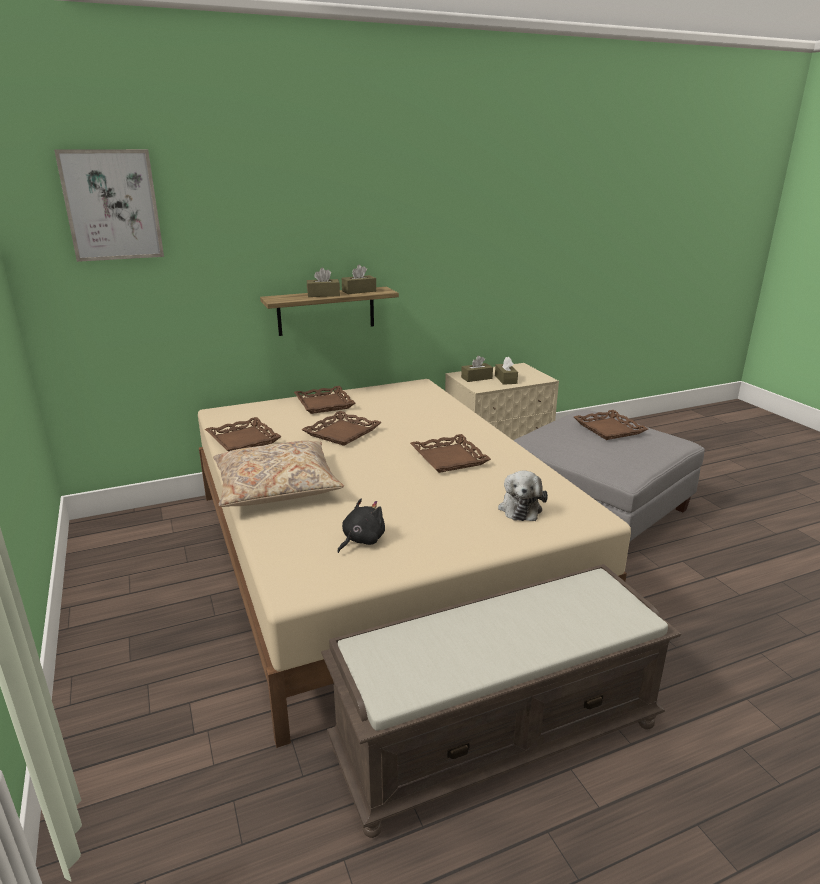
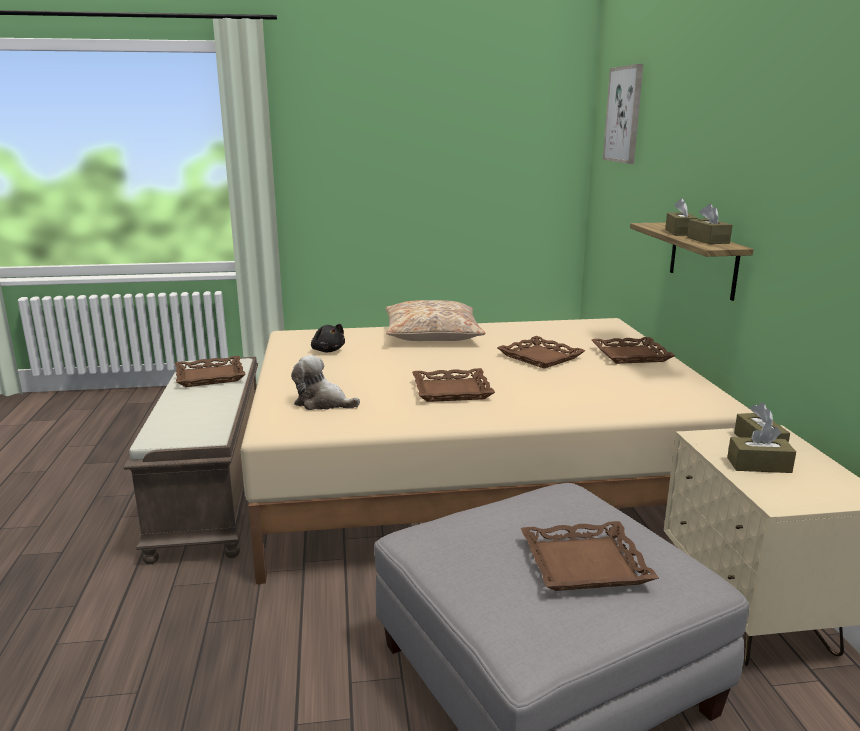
camera: 105 degrees right, 5 degrees down
(242, 440) = (534, 328): brown tray -> brown tray (210, 376)

